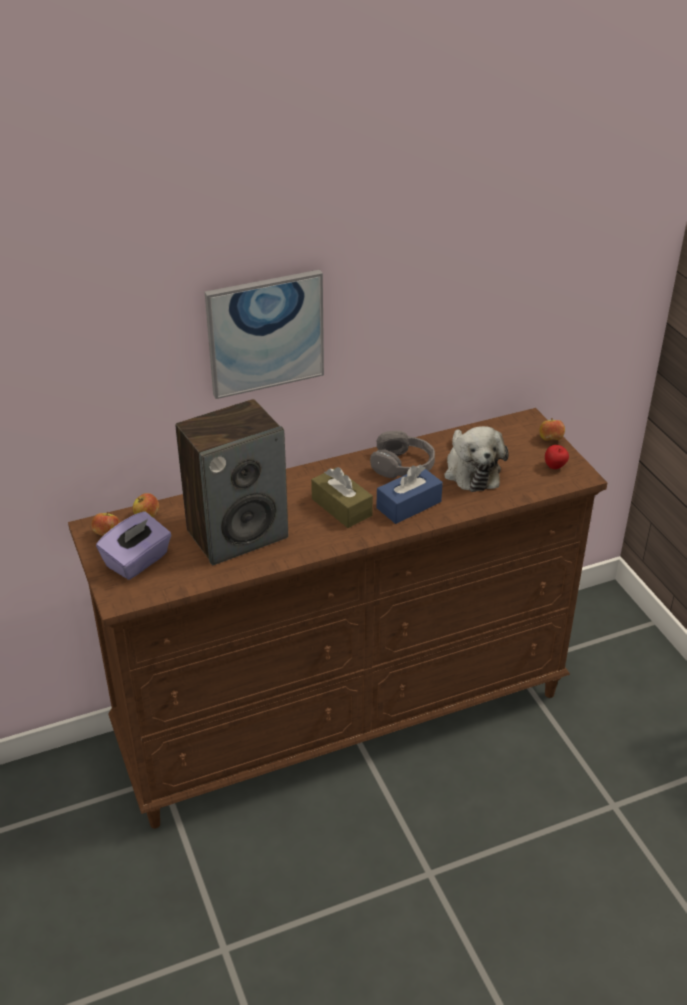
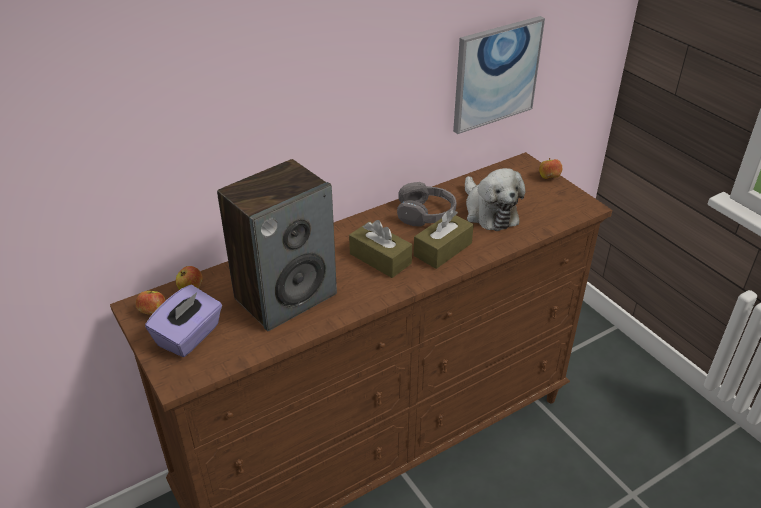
camera: 10 degrees left, 0 degrees up
(265, 333) = (292, 94): picture -> picture (496, 74)
(409, 505) = (442, 249): blue tissue box -> brown tissue box
(555, 467) = (562, 201): apple -> none

